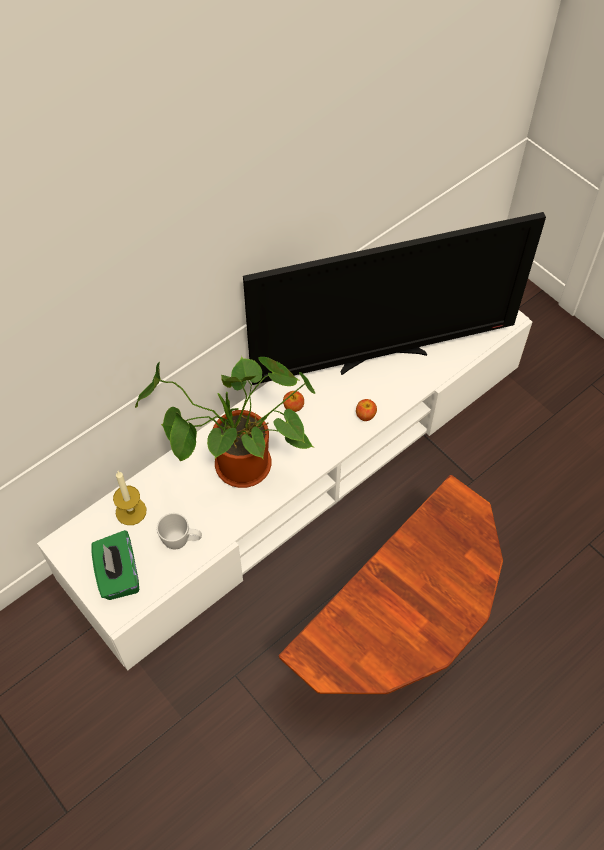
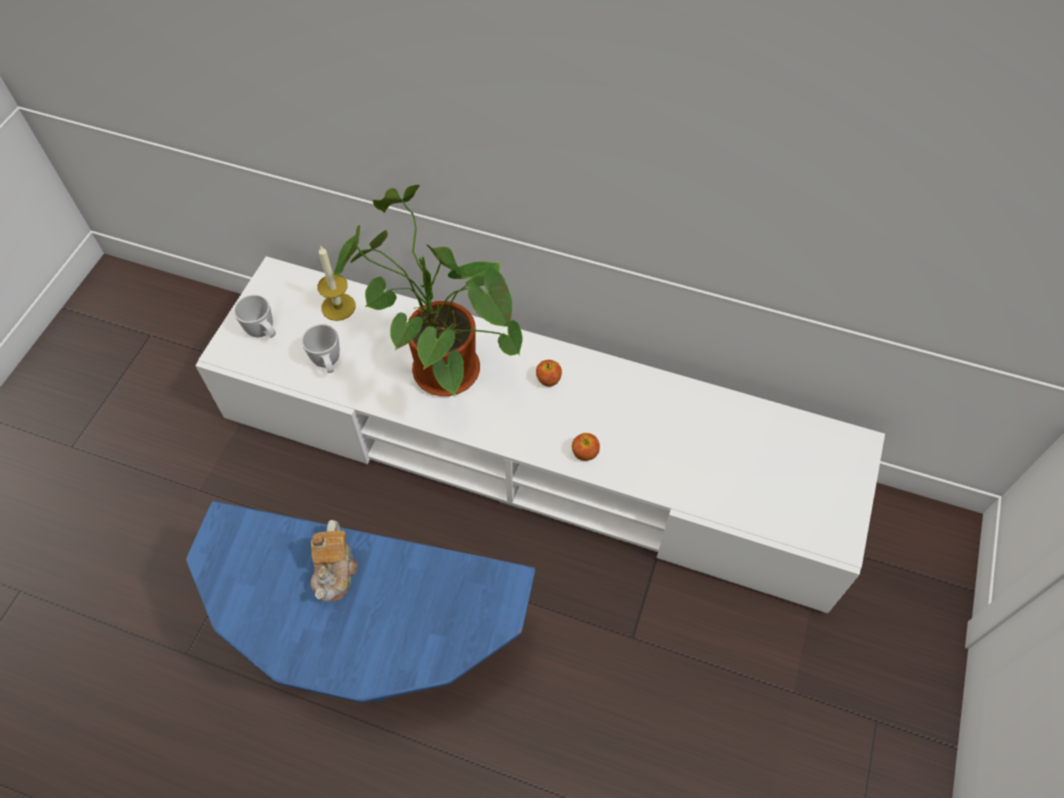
camera: 60 degrees right, 0 degrees up
(118, 575) = (264, 333): green tissue box -> white mug
(382, 356) = (676, 431): television -> none
(387, 594) = (335, 572): none -> teapot
(399, 645) = (375, 655): brown side table -> blue side table

